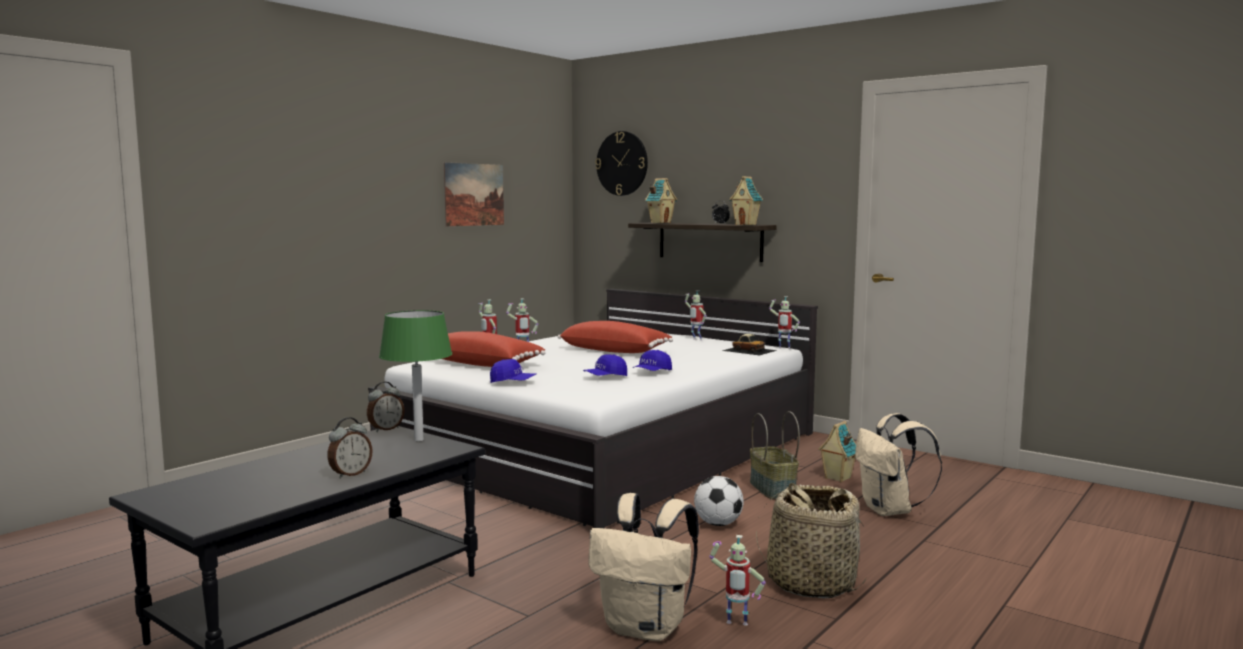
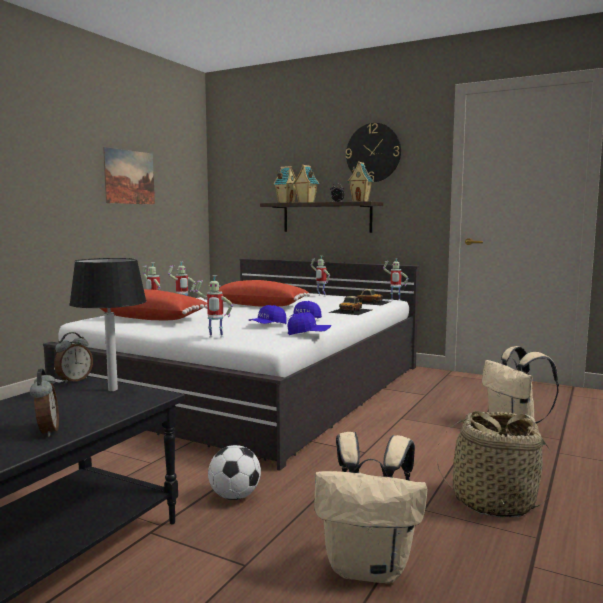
camera: 10 degrees left, 0 degrees up
(350, 474) = (46, 431): alarm clock -> alarm clock turned 45 degrees counterclockwise
(418, 440) = (112, 390): green table lamp -> black table lamp
(512, 383) = (186, 332): blue cap -> blue cap (308, 334)
(622, 163) = (250, 156): wall clock -> wall clock (373, 153)
(716, 362) = (351, 311): none -> toy car
(718, 524) = (382, 450): football -> football (234, 496)
(736, 625) = (452, 554): toy robot -> toy robot (215, 337)
(771, 489) = (410, 415): basket -> none
(837, 478) = (456, 402): toy house -> toy house (305, 202)

